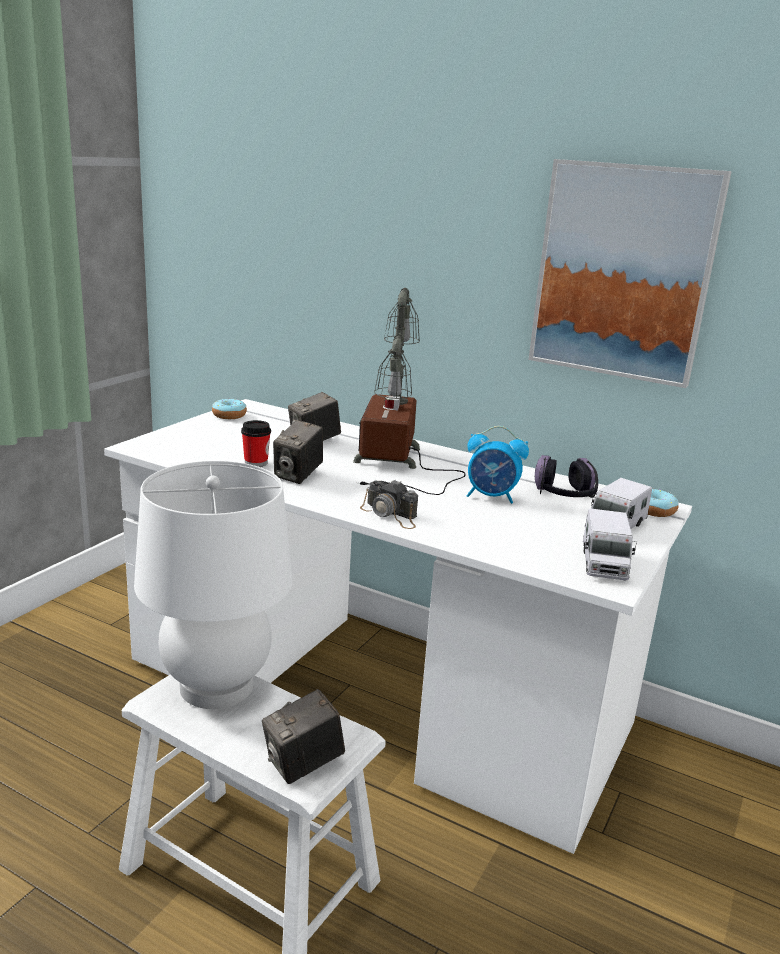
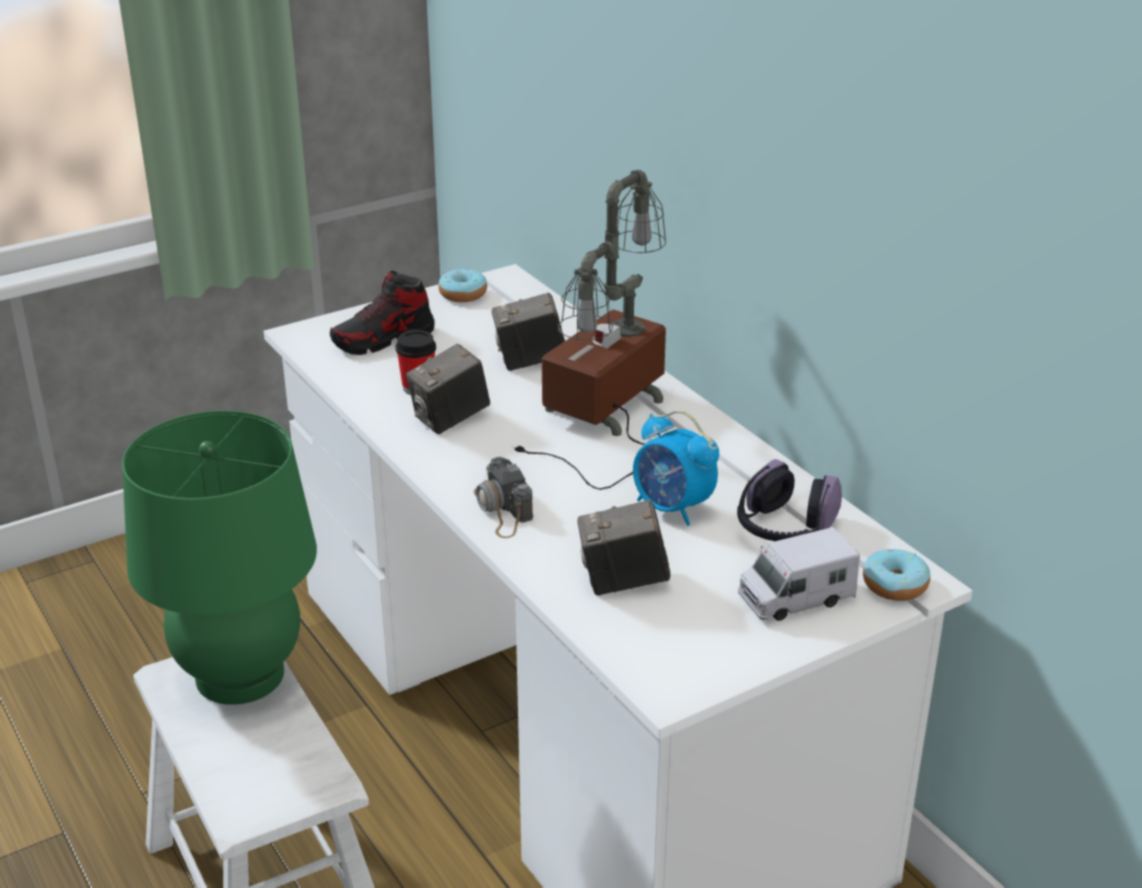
camera: 30 degrees right, 10 degrees up
(201, 442) = (384, 339): none -> shoe
(216, 686) = (240, 675): white table lamp -> green table lamp
(303, 765) = (251, 797): camera -> camera (623, 582)
(604, 564) = (699, 655): toy truck -> none
(623, 272) = (906, 206): picture -> none

